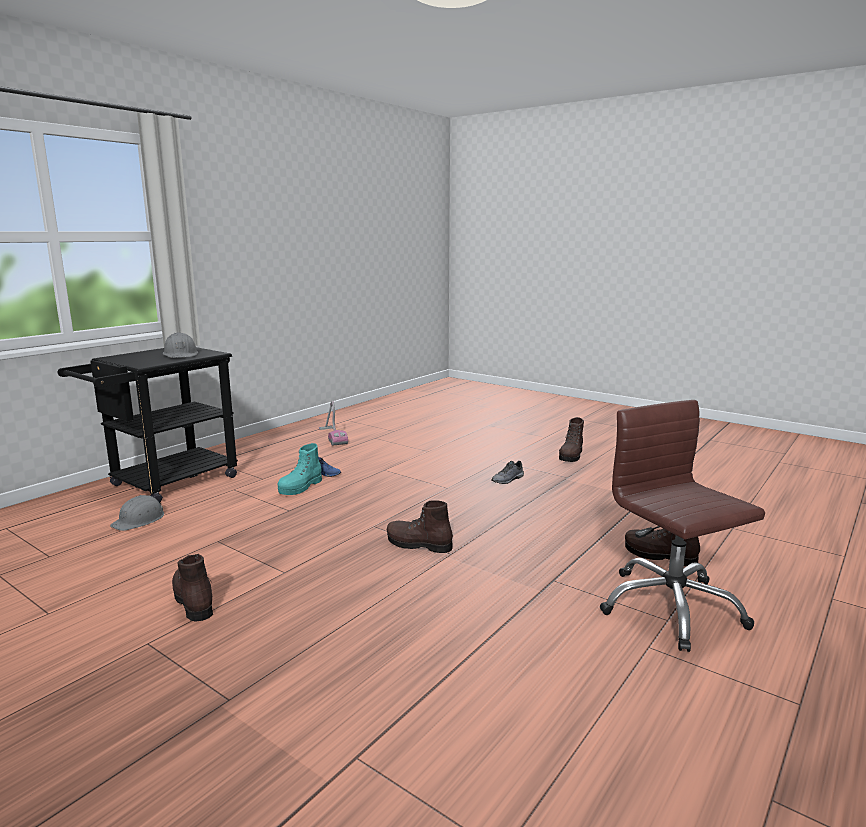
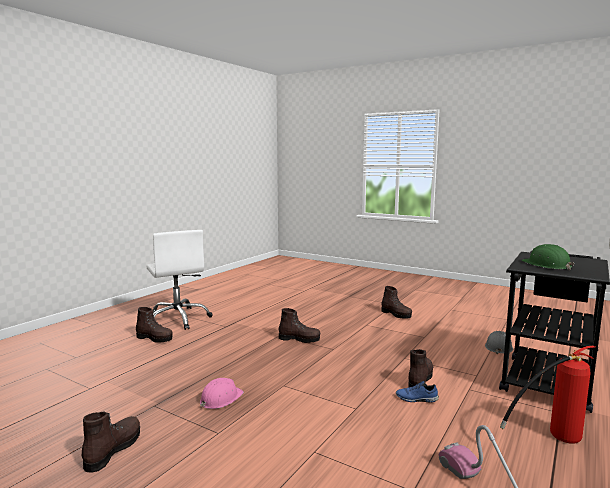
camera: 175 degrees right, 5 degrees down
(181, 354) = (546, 265): grey hard hat -> green hard hat
(253, 451) = (552, 439): none -> fire extinguisher
(300, 487) = (420, 380): turquoise boot -> brown boot
(508, 480) = (220, 399): grey shoe -> pink hard hat
(670, 607) = (178, 319): brown office chair -> white office chair

